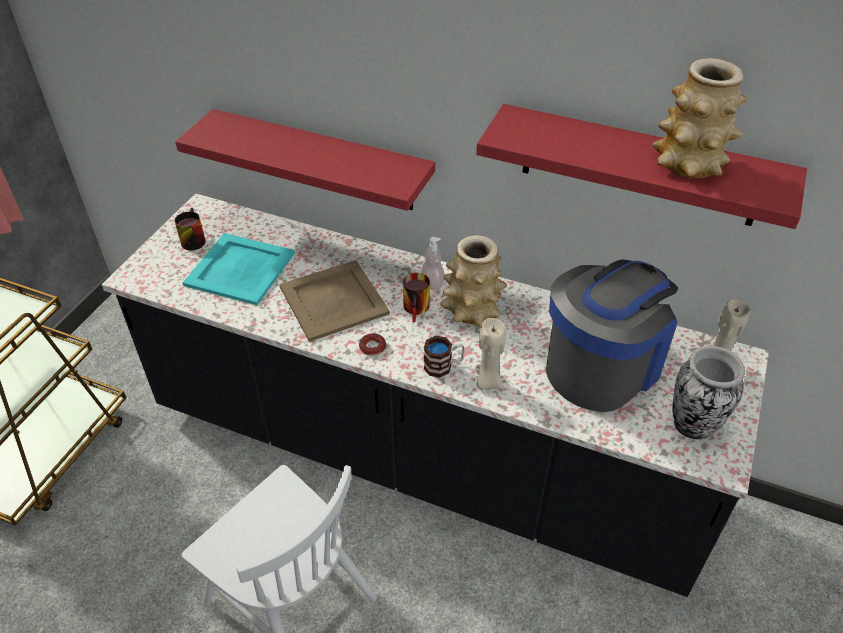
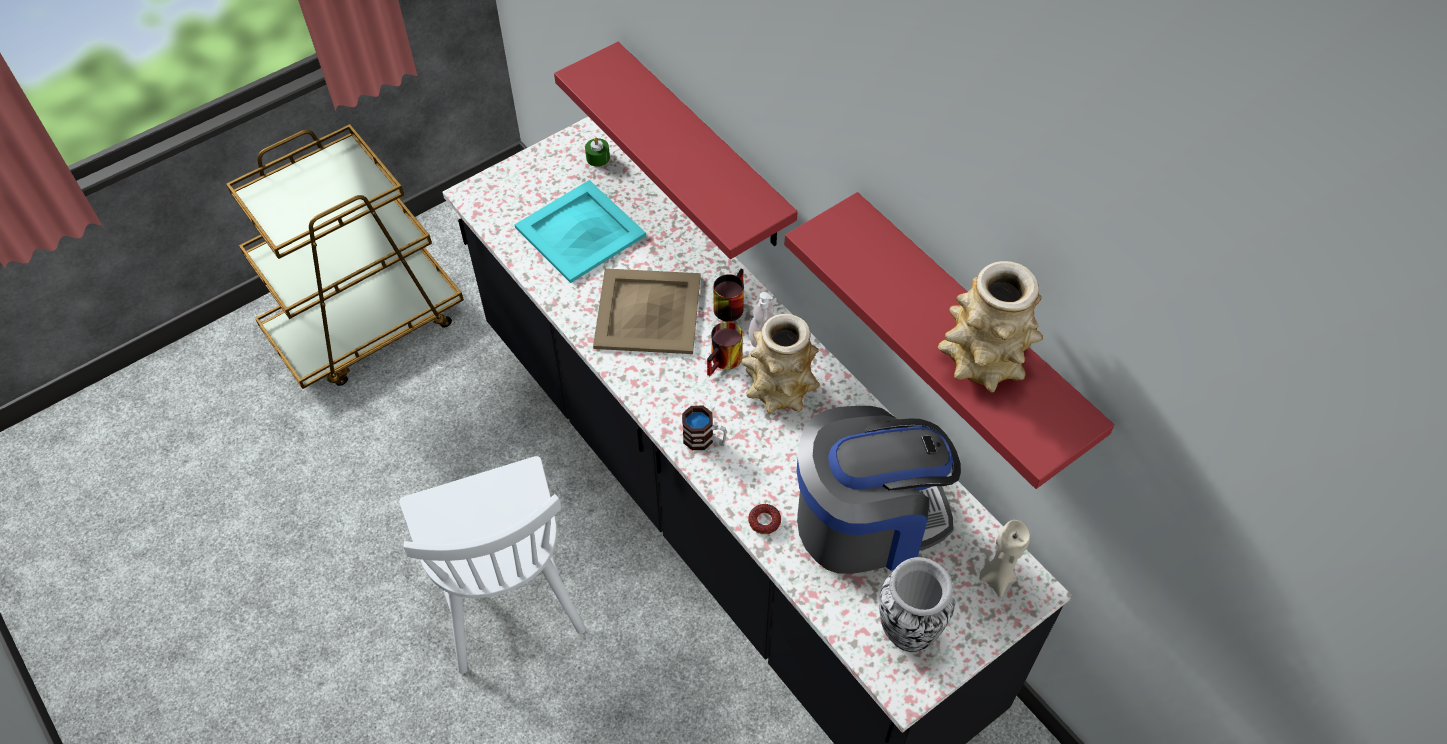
camera: 30 degrees right, 10 degrees up
(191, 239) = (554, 173): mug -> mug (728, 304)
(219, 218) = (598, 158): none -> green candle
(372, 347) = (650, 384): donut -> donut (764, 521)
(487, 382) = (735, 478): beige candle -> none

